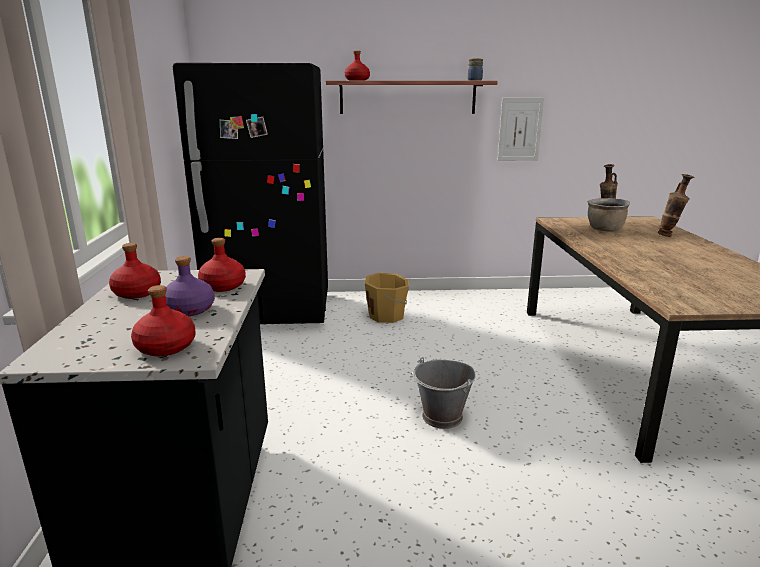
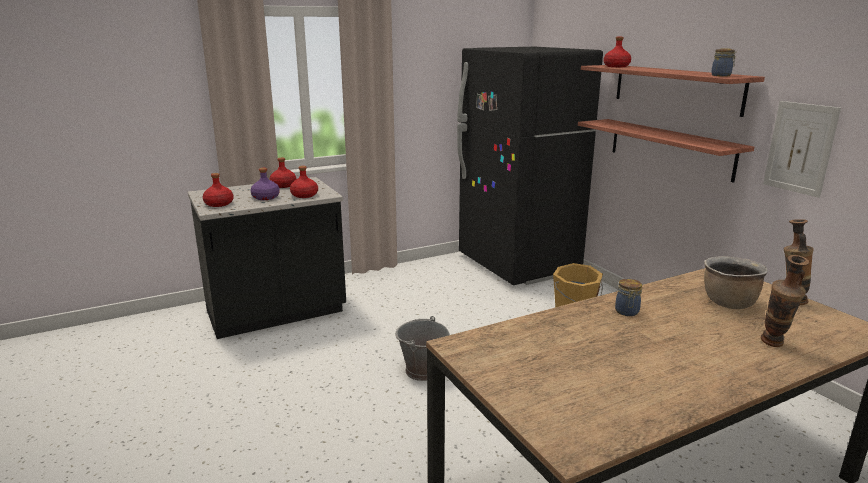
camera: 65 degrees right, 0 degrees up
(409, 150) = (669, 148): none -> shelf
(615, 251) = (627, 312): none -> jar

